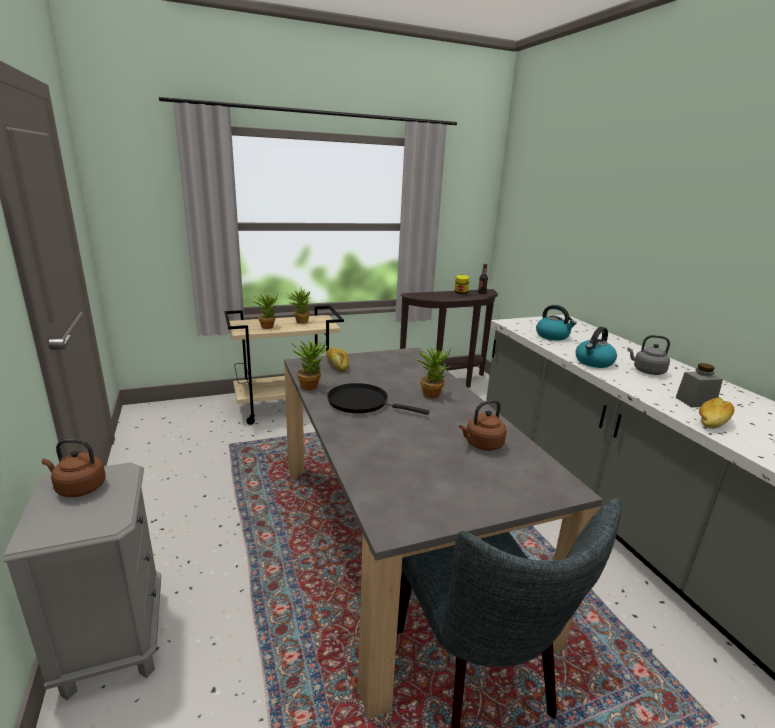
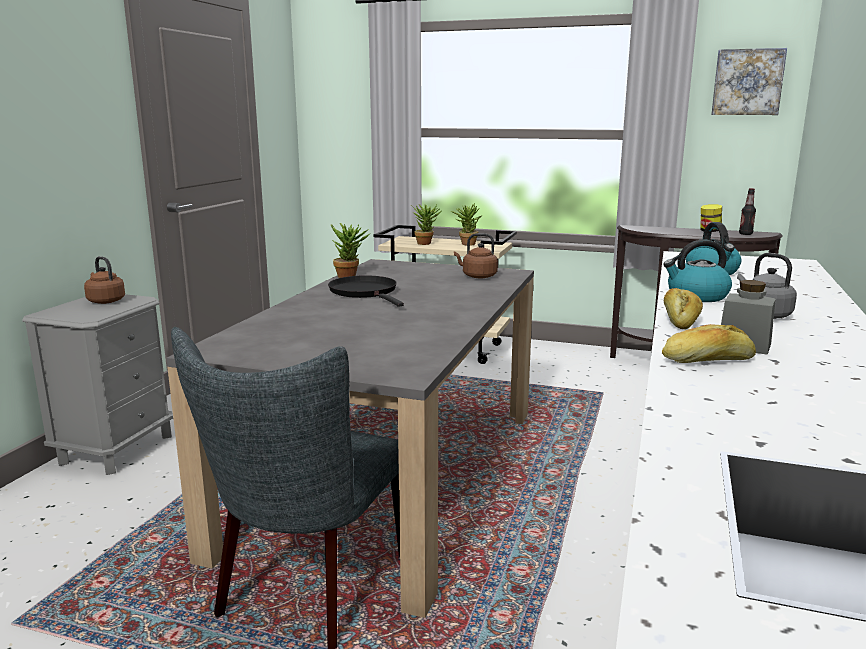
camera: 40 degrees right, 5 degrees down
(337, 365) = (408, 268): bread -> bread (681, 320)
(431, 393) = (450, 299): potted plant -> none
(468, 192) = (747, 82): none -> picture
(482, 445) = (403, 335): brown kettle -> brown kettle (477, 276)

